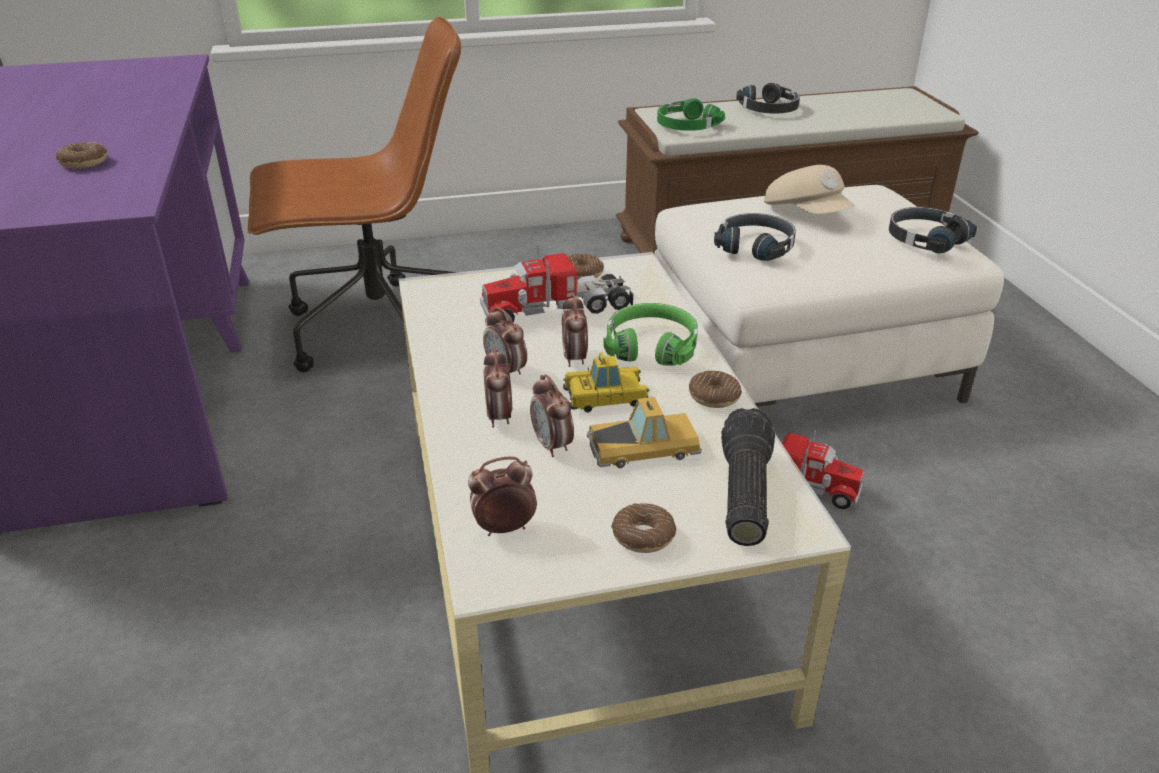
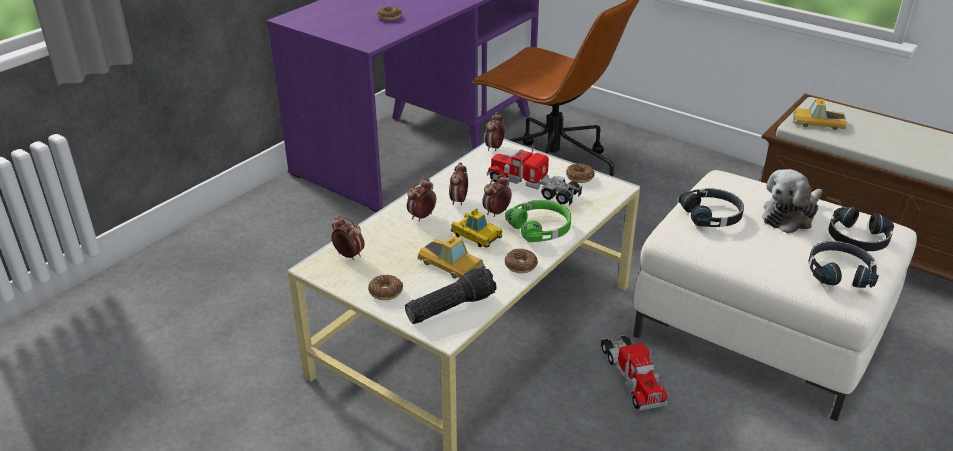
camera: 50 degrees right, 0 degrees up
(552, 445) = (419, 240): alarm clock -> alarm clock (494, 148)
(686, 126) = (817, 122): green headphones -> toy car
(769, 109) = (911, 136): black headphones -> black headphones (857, 238)
(807, 214) = (790, 216): beige cap -> plush toy

